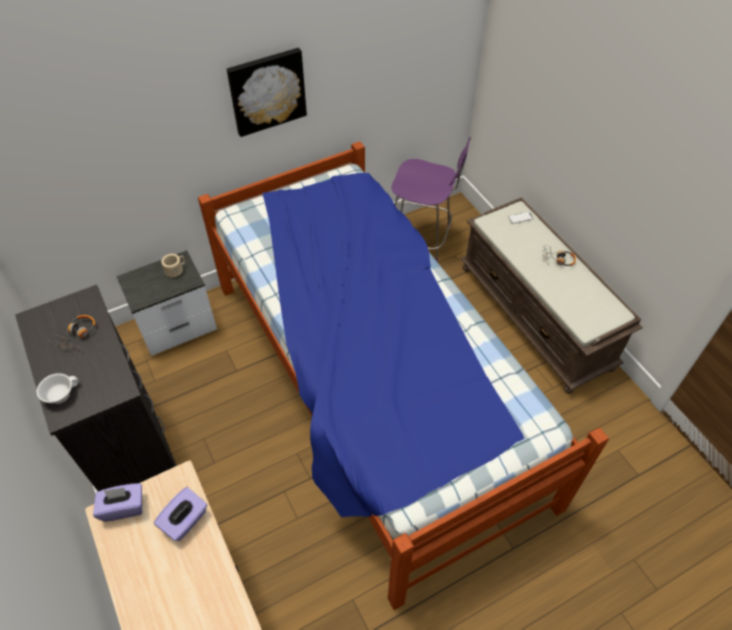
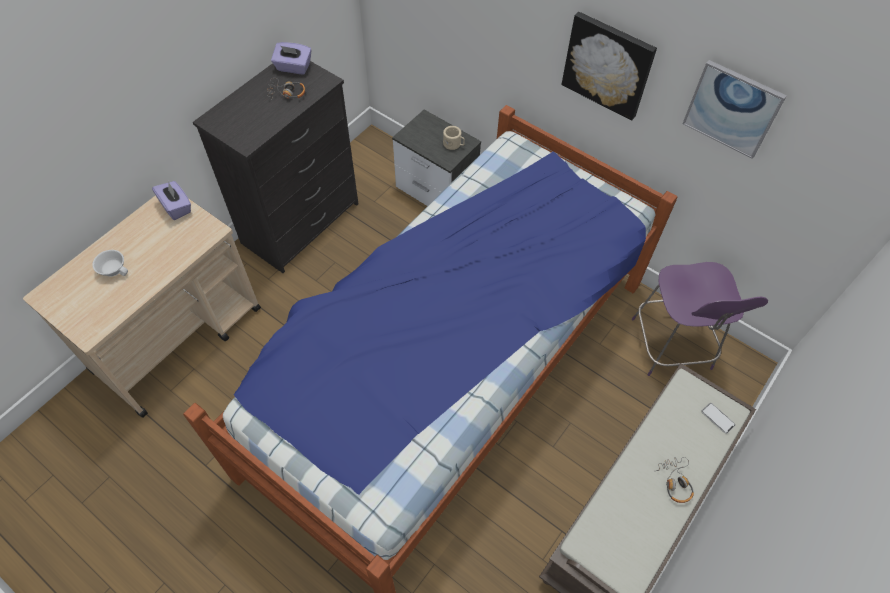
camera: 65 degrees right, 5 degrees up
(60, 393) = (228, 110): white cup -> white cup (114, 268)
(185, 521) = (177, 250): purple tissue box -> purple tissue box (293, 67)
(365, 48) = (732, 109): none -> picture

